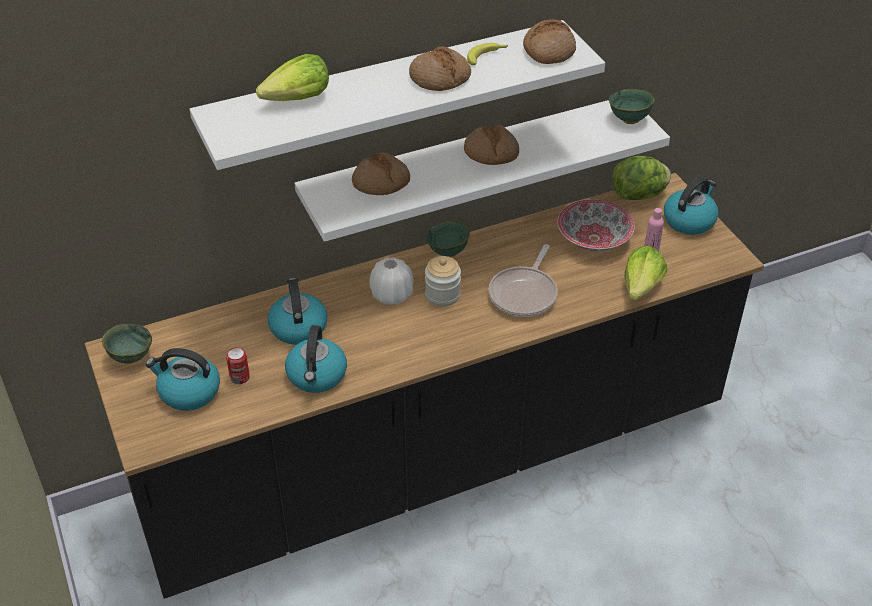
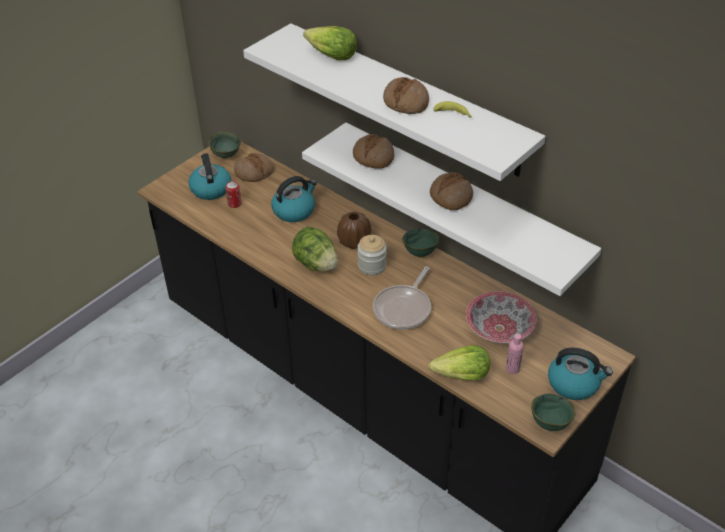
camera: 65 degrees right, 0 degrees up
(317, 376) = (255, 235): kettle -> none
(392, 295) = (354, 241): white vase -> brown vase
(524, 293) = (404, 308): frying pan -> frying pan turned 60 degrees counterclockwise
(548, 50) = (490, 140): bread -> bread (254, 172)
(629, 120) = (562, 258): green bowl -> green bowl (549, 423)
(639, 195) = (580, 341): lettuce -> lettuce (316, 264)

